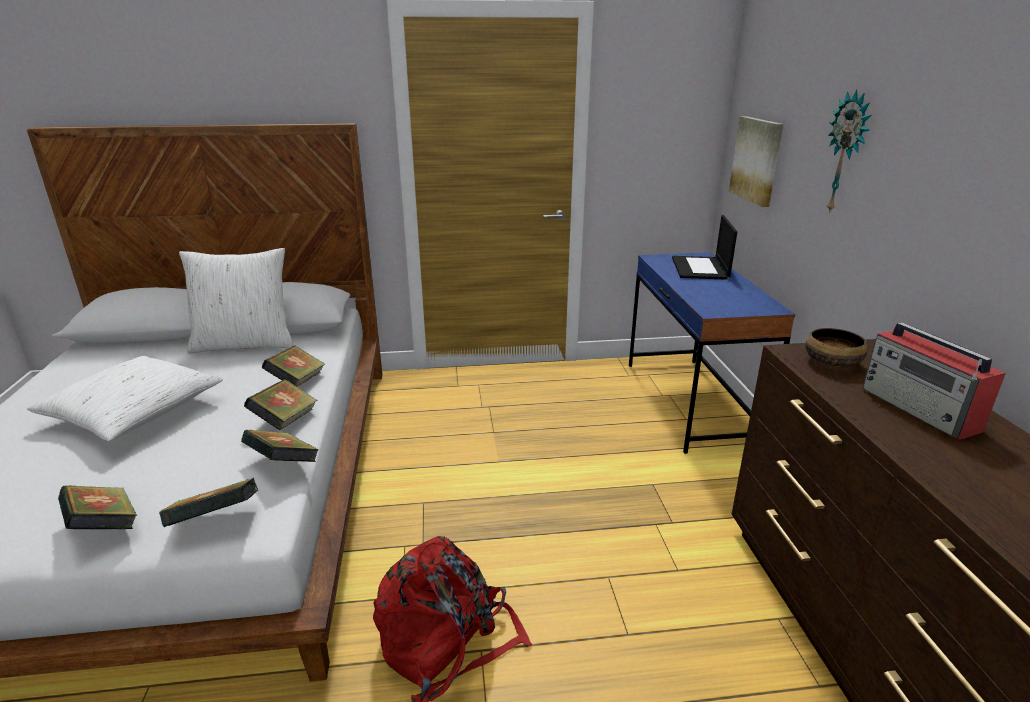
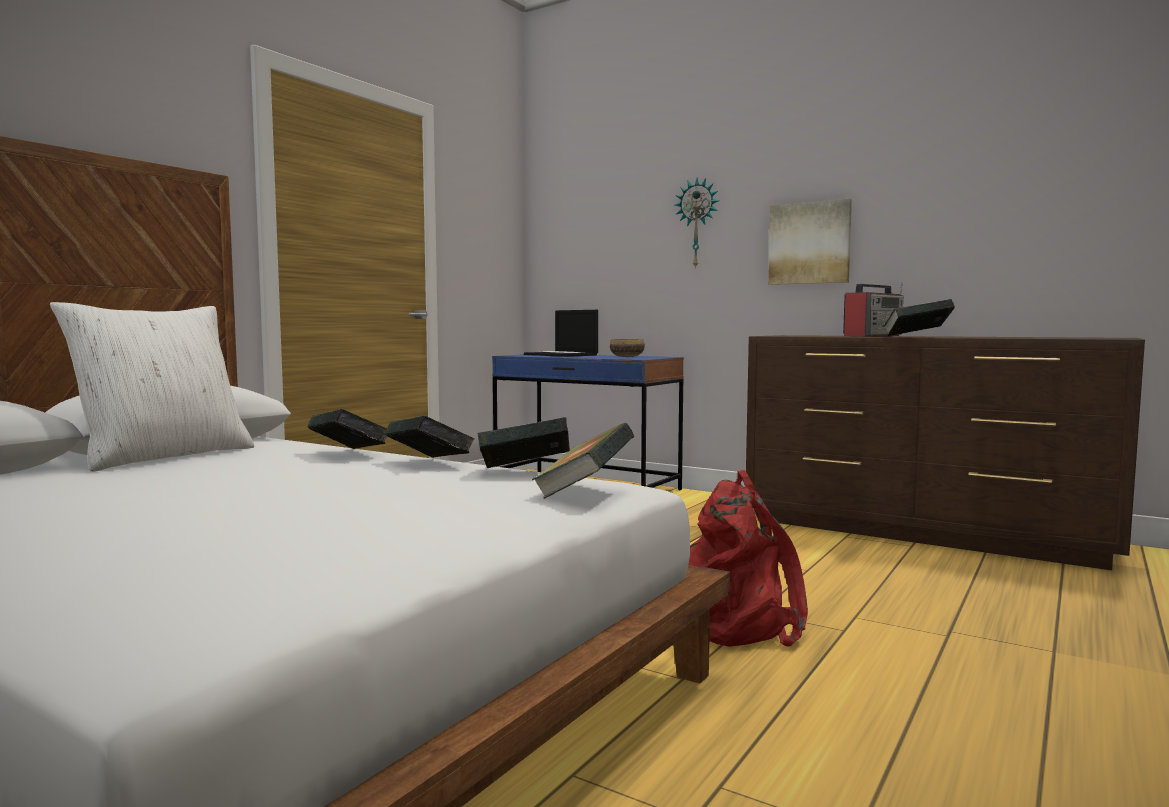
camera: 50 degrees left, 20 degrees down
(104, 527) = (488, 521): book -> book (917, 336)
(134, 412) = (199, 494): white pillow -> none
(757, 160) = (584, 255): picture -> picture (809, 243)
(832, 363) = (797, 335): bowl -> bowl (627, 357)
(919, 409) = (873, 336): radio -> radio turned 60 degrees counterclockwise

